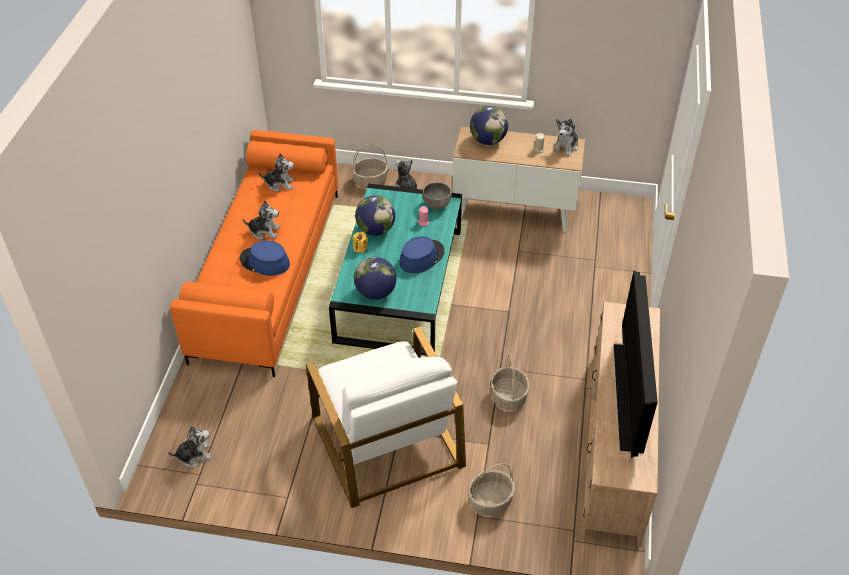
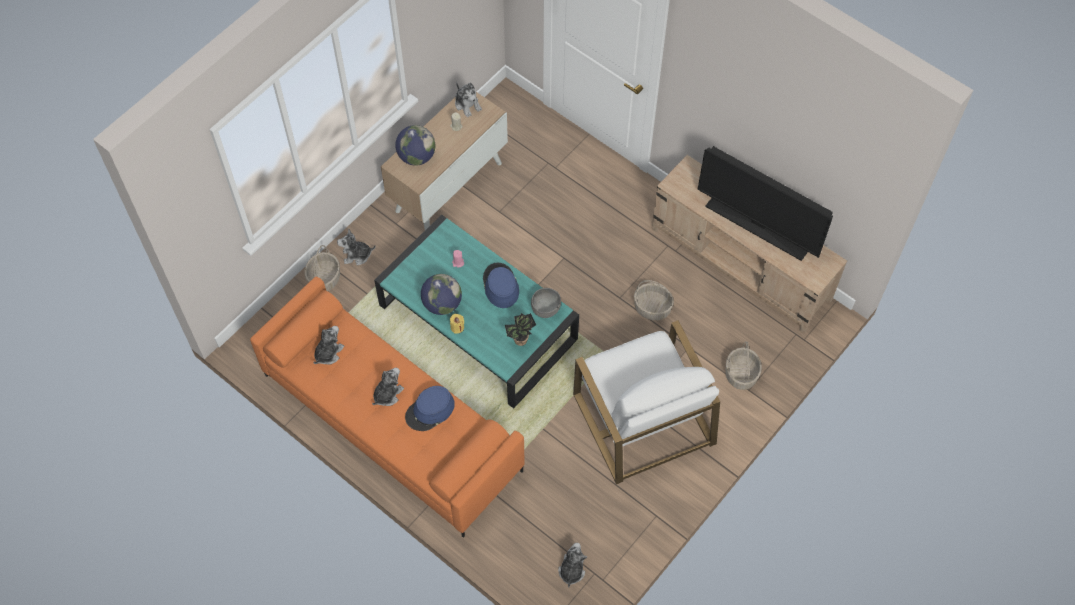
camera: 60 degrees left, 15 degrees up
(375, 293) = (520, 341): globe -> potted plant
(386, 440) = (642, 417): white armchair -> white armchair turned 60 degrees clockwise
(437, 205) = (443, 240): grey bowl -> grey bowl (546, 309)

